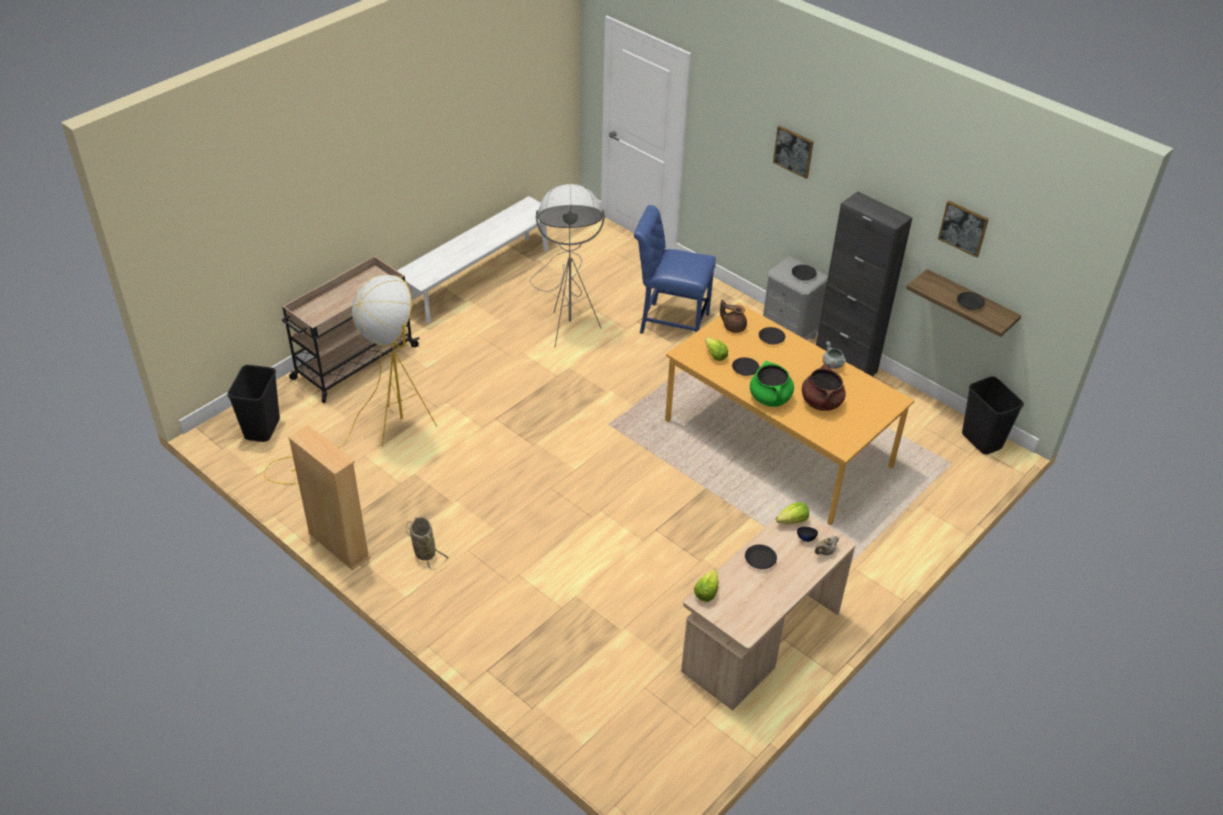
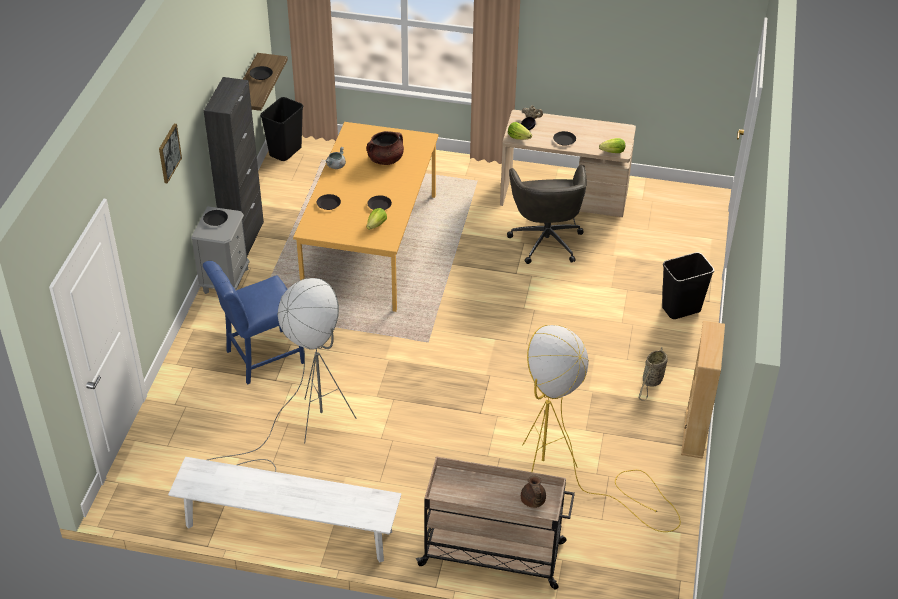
camera: 120 degrees left, 0 degrees up
(262, 428) = (632, 567): black trash can -> black trash can (681, 310)
(670, 322) = (260, 358): blue chair -> blue chair turned 75 degrees clockwise
(691, 581) = (546, 240): none -> grey office chair
(733, 327) = (330, 228): brown teapot -> brown teapot (533, 501)
(770, 398) = (403, 183): green cooking pot -> none
(963, 228) = (231, 43): picture -> none

